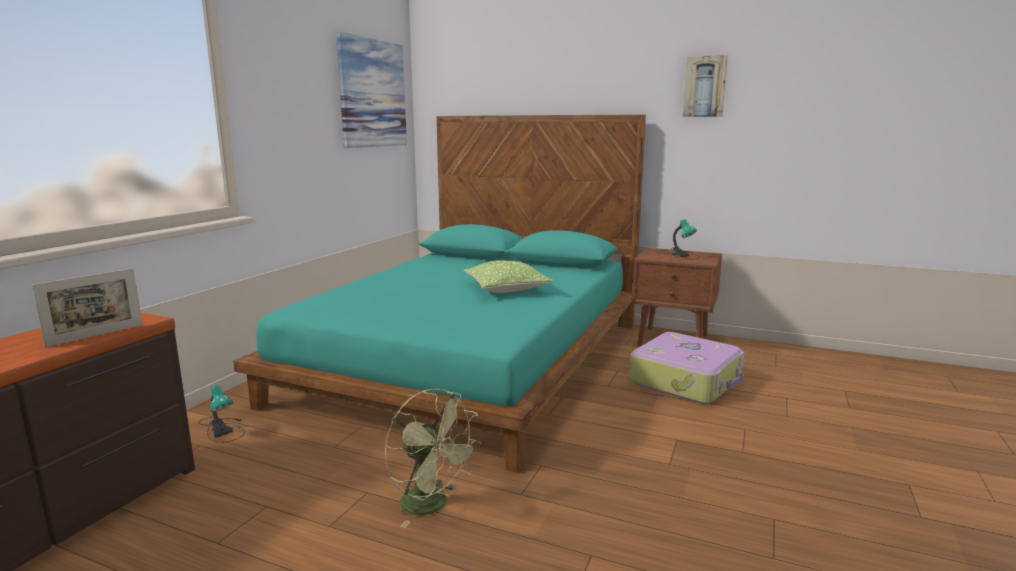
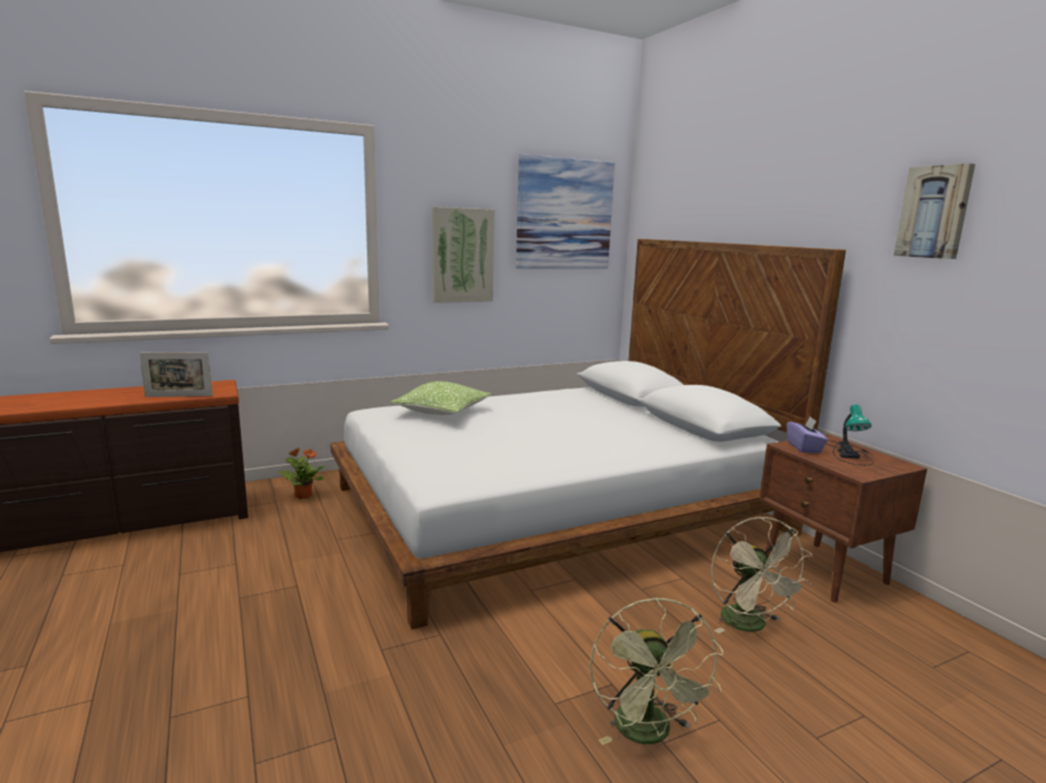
camera: 40 degrees right, 0 degrees up
(222, 429) = (303, 495): table lamp -> potted plant
(302, 136) = (462, 255): none -> picture
(432, 505) = (312, 620): green fan -> green fan (648, 734)
(472, 361) = (553, 509): turquoise bed -> white bed
(507, 288) = (569, 439): pillow -> pillow (442, 411)
(655, 256) = (804, 447): none -> purple tissue box
(686, 380) = (750, 625): suitcase -> beige fan

